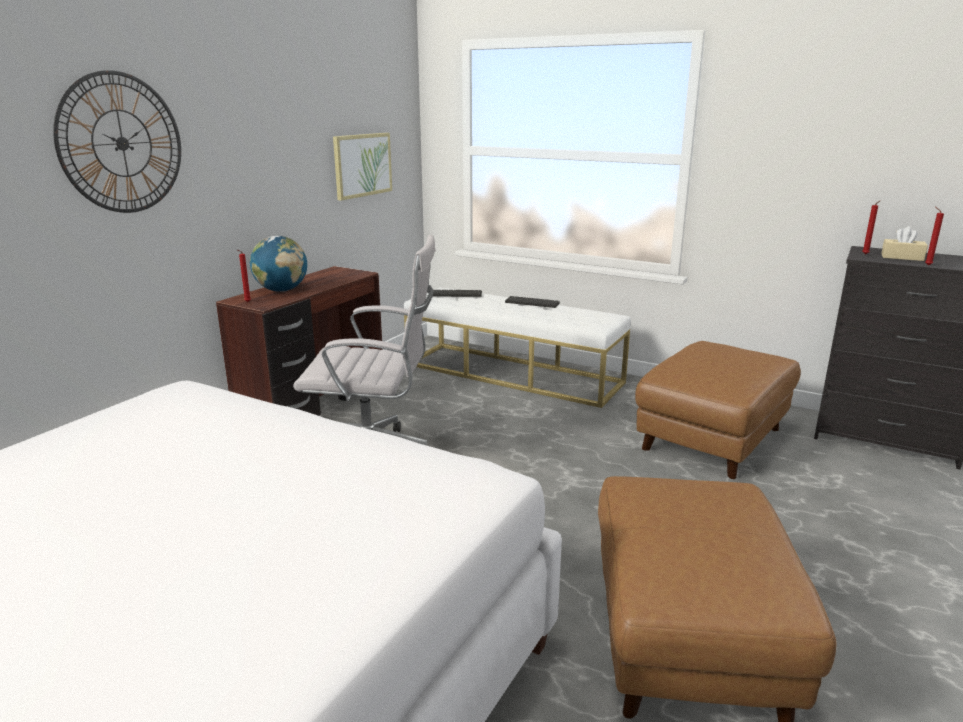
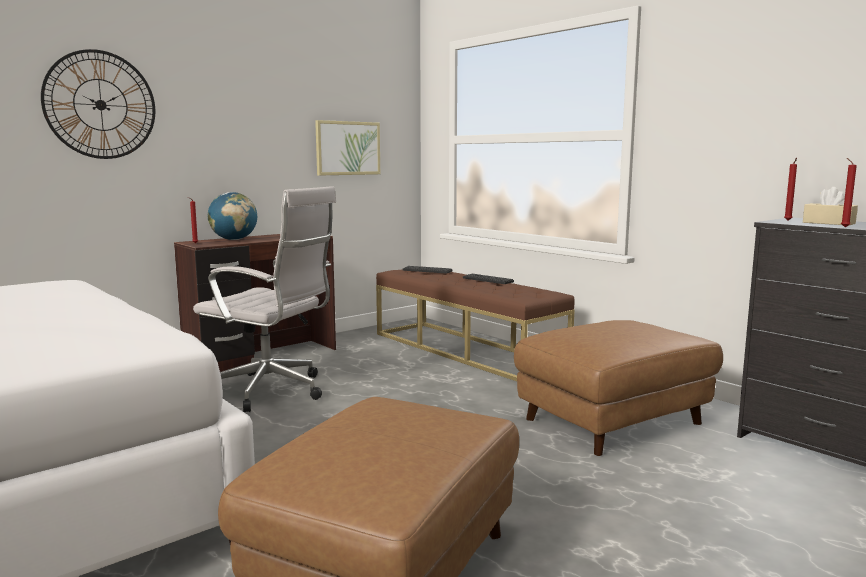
camera: 20 degrees right, 10 degrees down
(512, 373) = (466, 349): white bench -> brown bench

